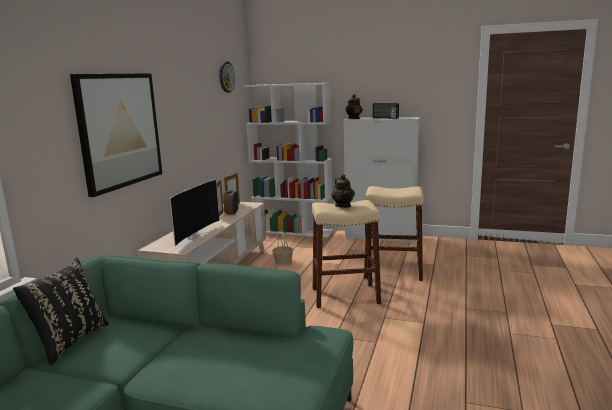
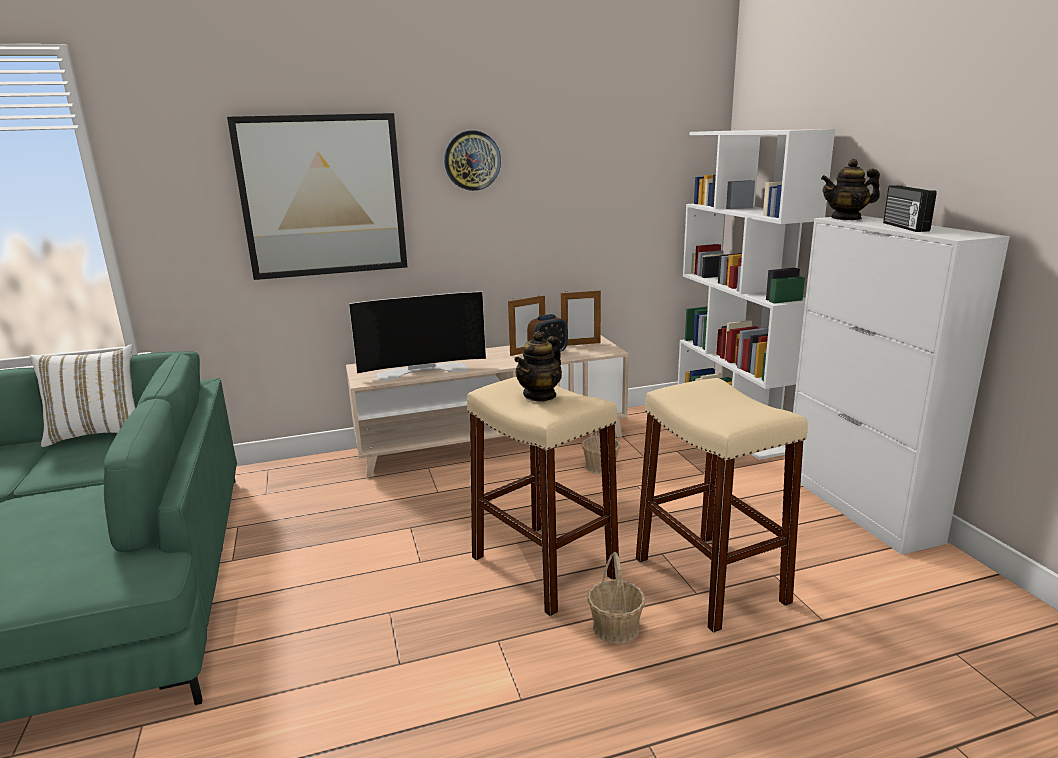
camera: 55 degrees right, 5 degrees up
(69, 341) = (98, 433): black pillow -> white pillow
(226, 77) = (633, 116): wall clock -> wall clock (472, 160)
(401, 294) = (615, 627): none -> basket

